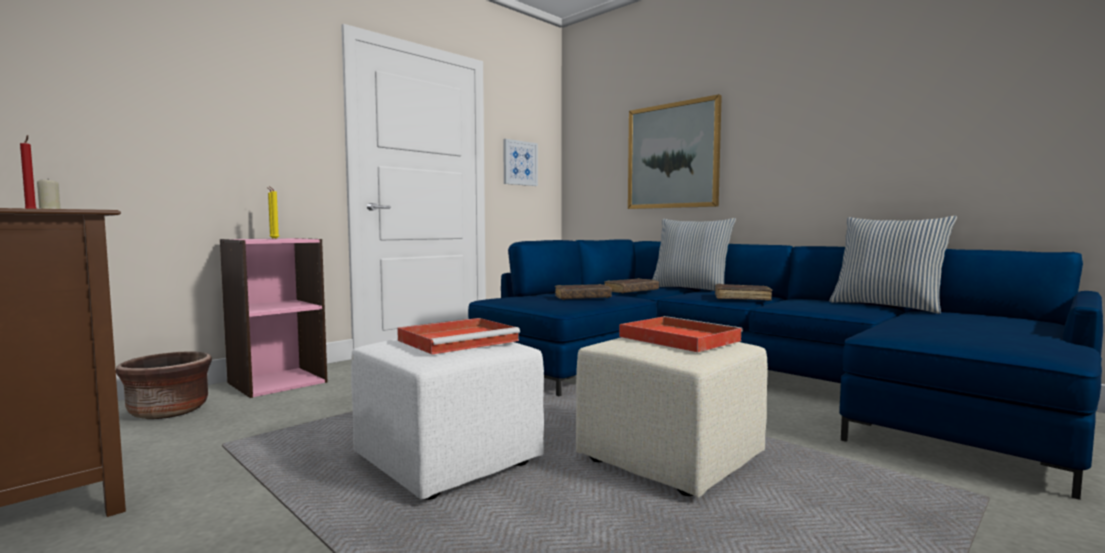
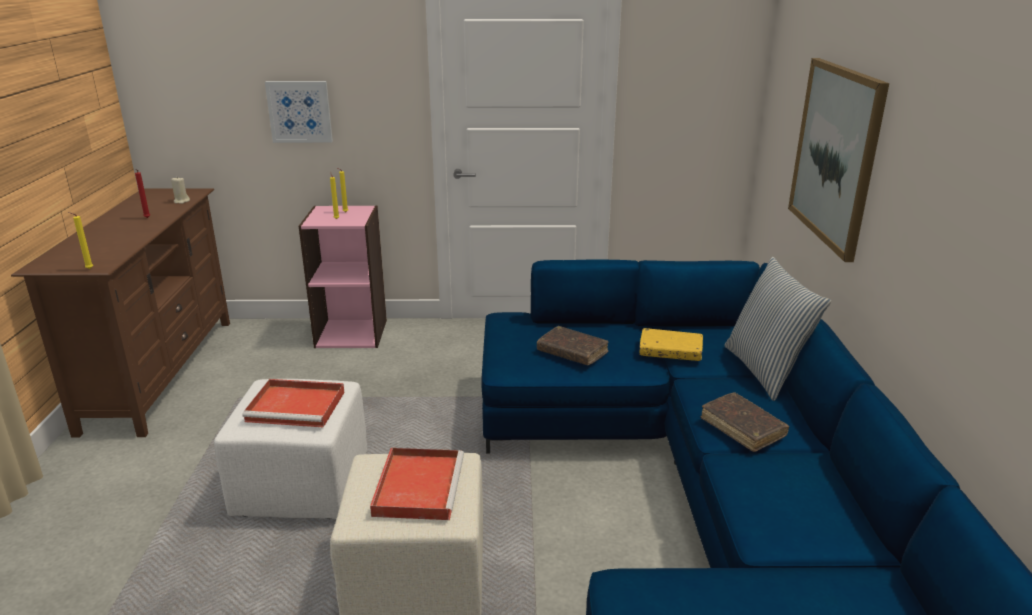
camera: 45 degrees right, 20 degrees up
(66, 208) = (88, 269): none -> yellow candle
(168, 411) = (262, 344): brown planter -> none
(520, 163) = (679, 108): picture -> picture (299, 111)
(631, 291) = (670, 351): brown book -> yellow book
(887, 306) = (878, 544): pillow -> none

